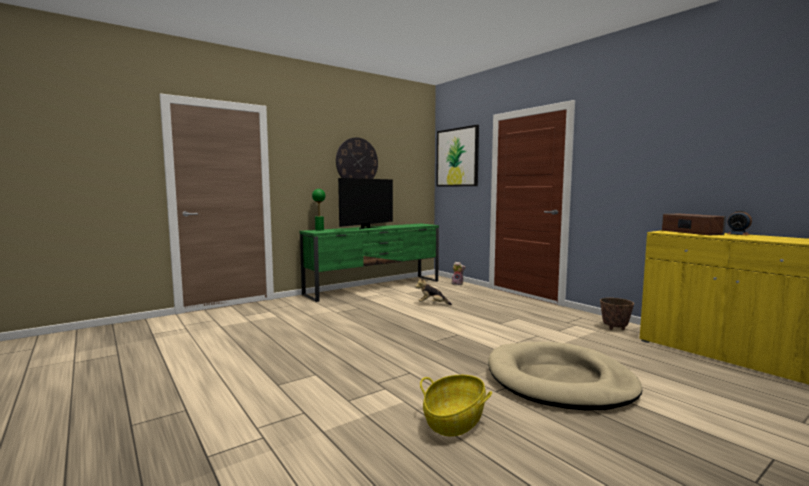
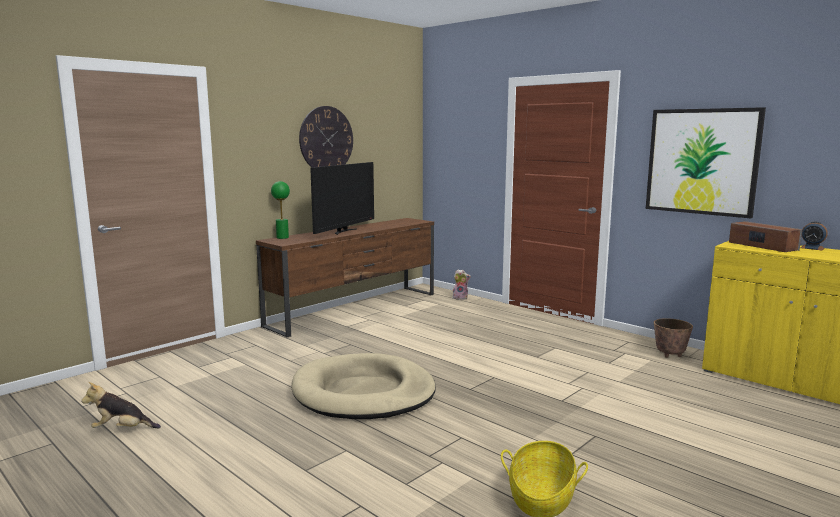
camera: 10 degrees left, 5 degrees up
(375, 287) = (356, 309): green tv stand -> brown tv stand
(432, 304) = (442, 332): plush toy -> plush toy (122, 429)
(457, 157) = (456, 130): picture -> picture (702, 161)
(559, 381) = (635, 433): beige dog bed -> beige dog bed (363, 393)

